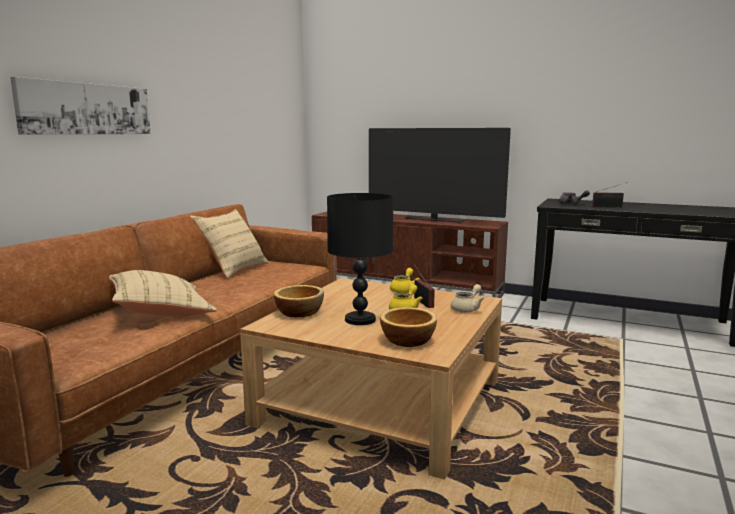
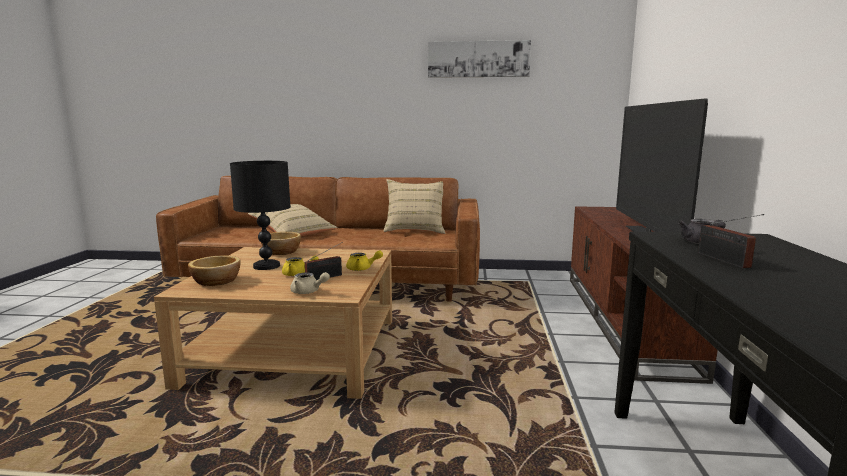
camera: 70 degrees right, 0 degrees up
(86, 109) = (342, 98): picture -> picture (478, 59)

